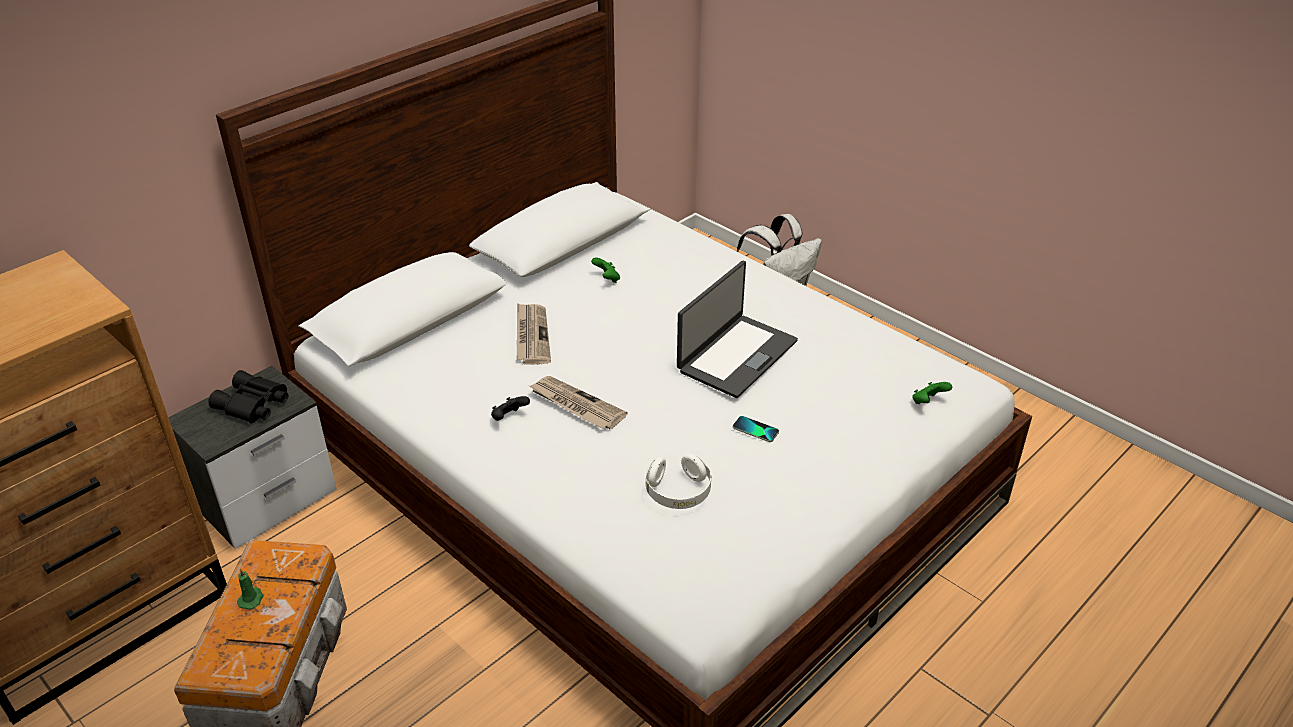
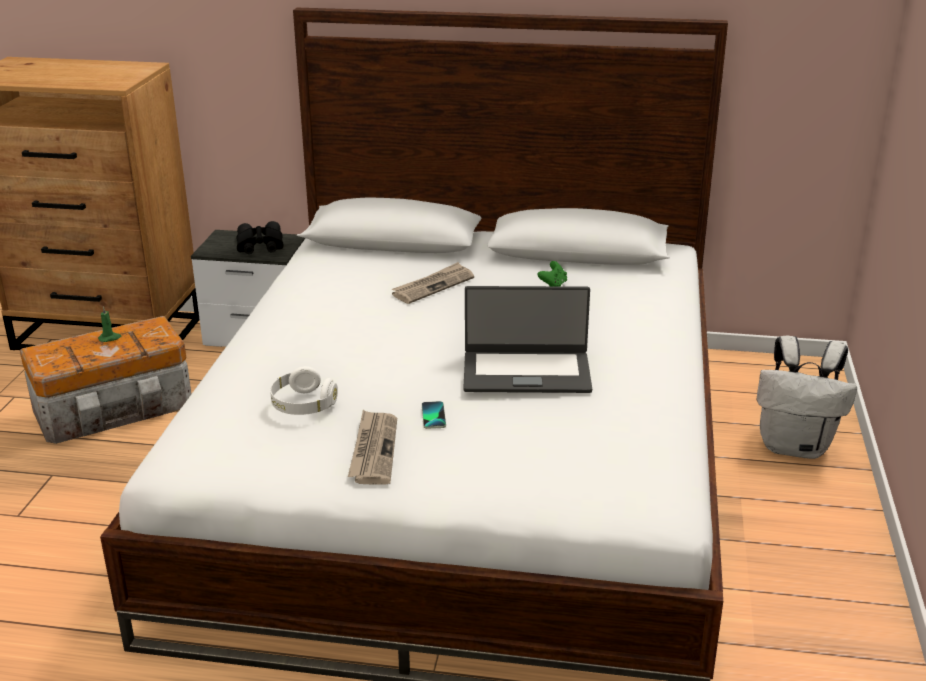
camera: 55 degrees right, 10 degrees down
(509, 418) = (322, 313): black game controller -> none
(576, 405) = (367, 330): newspaper -> newspaper (373, 450)
(928, 402) = (596, 494): green game controller -> none

